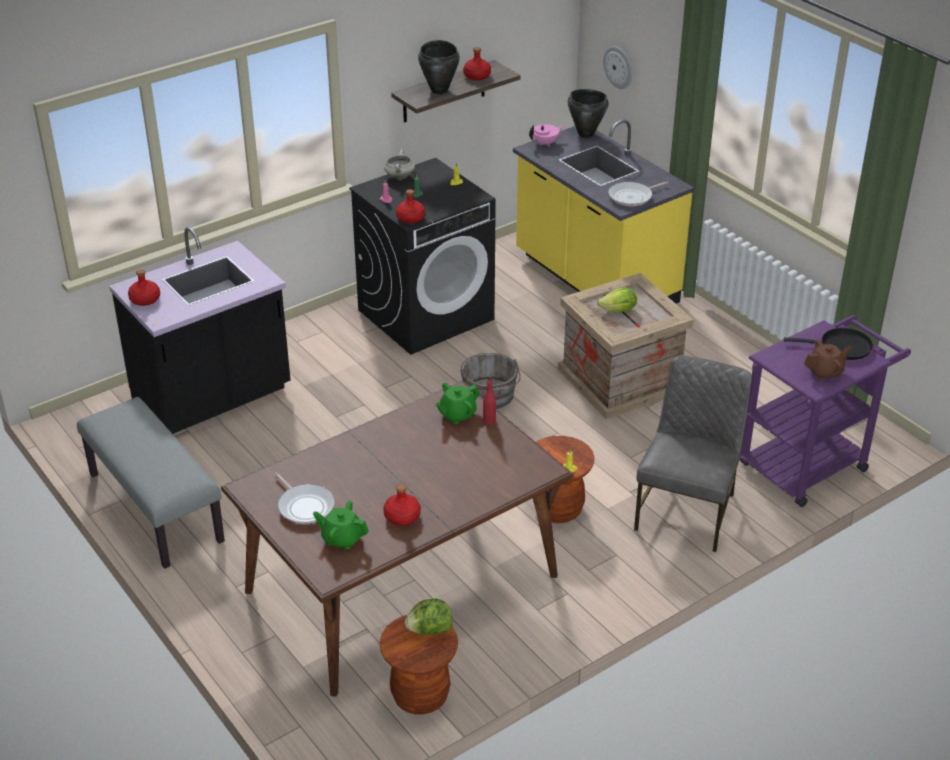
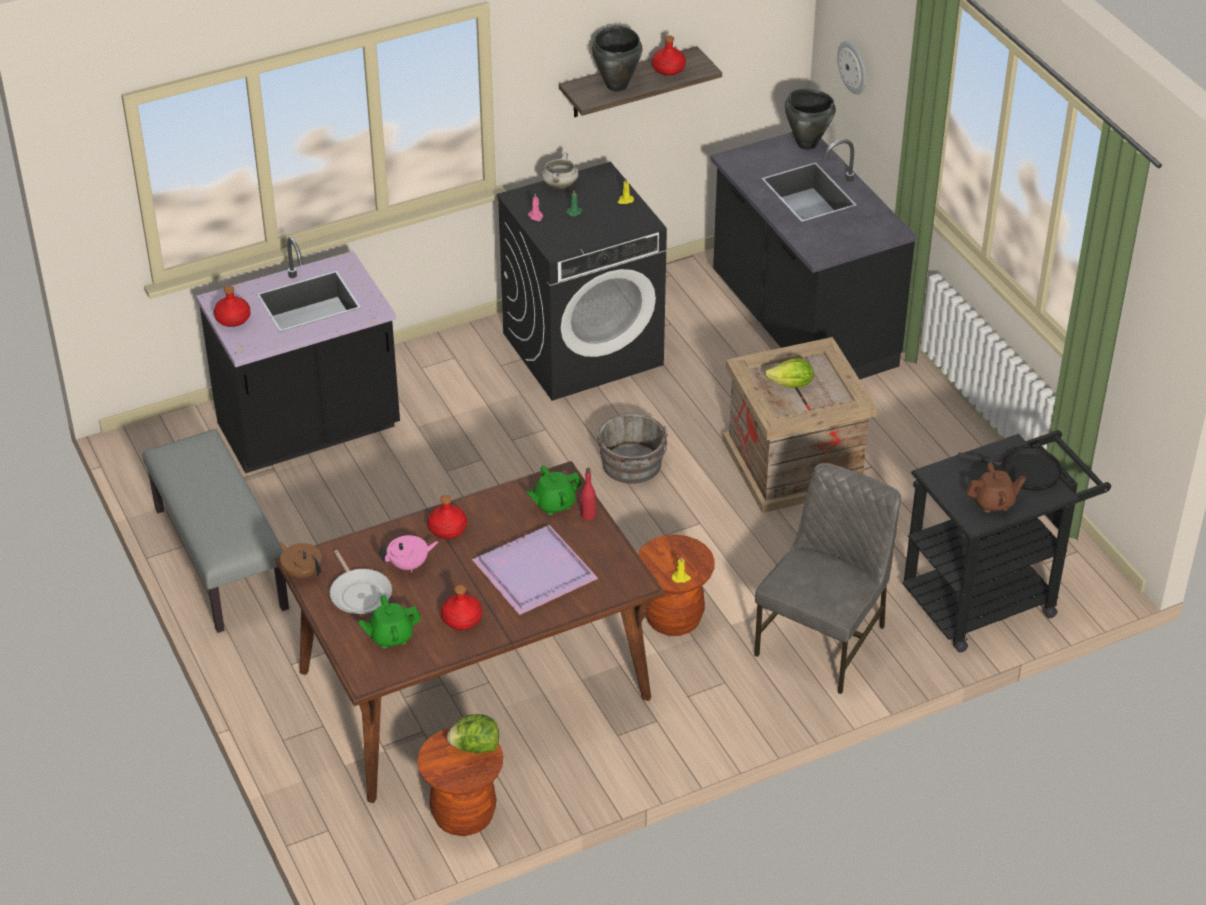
camera: 10 degrees right, 5 degrees up
(248, 494) = (302, 572): none -> brown teapot
(342, 538) = (391, 636): green teapot -> green teapot turned 45 degrees counterclockwise
(411, 218) = (558, 246): red bottle -> red bottle (448, 529)
(454, 470) = (532, 571): none -> purple tray
(546, 143) = (753, 153): pink teapot -> pink teapot (409, 565)
(594, 280) = (801, 324): yellow counter -> black counter
(632, 197) = (836, 241): frying pan -> none
(810, 462) = (990, 597): purple cart -> black cart

